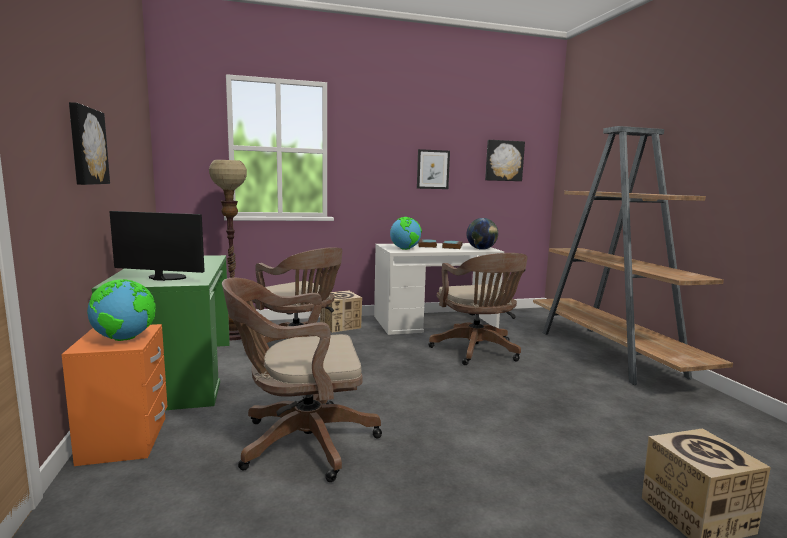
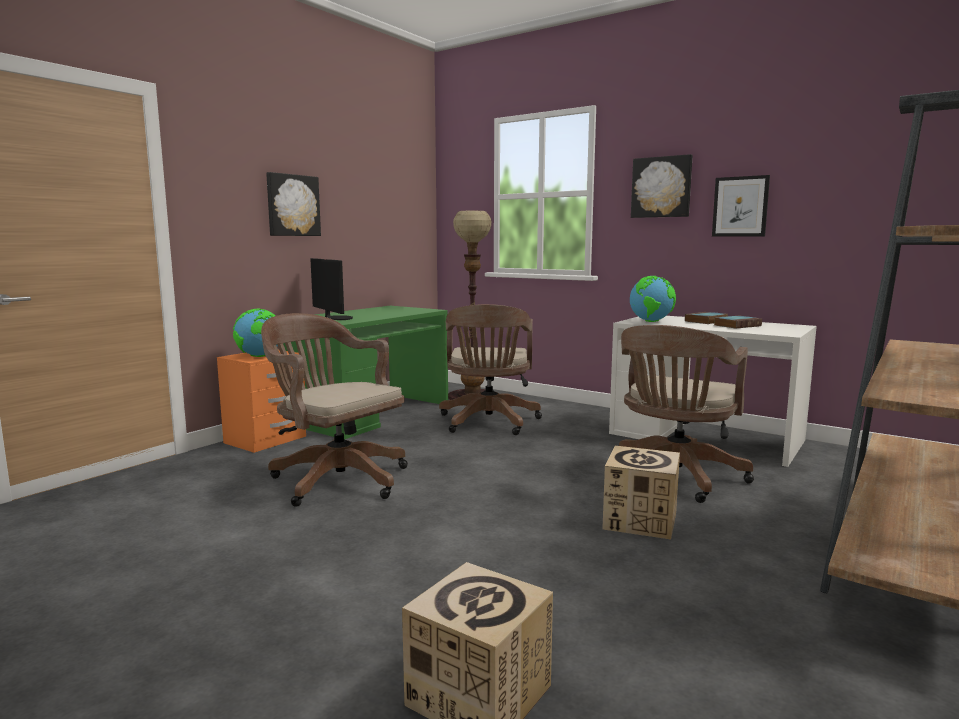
camera: 50 degrees right, 0 degrees up
(340, 325) = (579, 414): cardboard box -> cardboard box (640, 520)
(481, 249) = (770, 332): globe -> none
(504, 161) = (881, 182): picture -> picture (661, 187)

